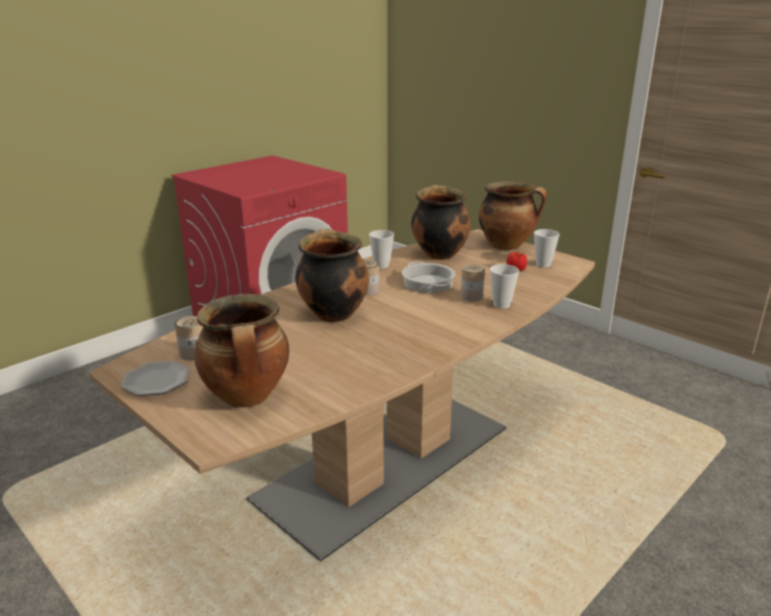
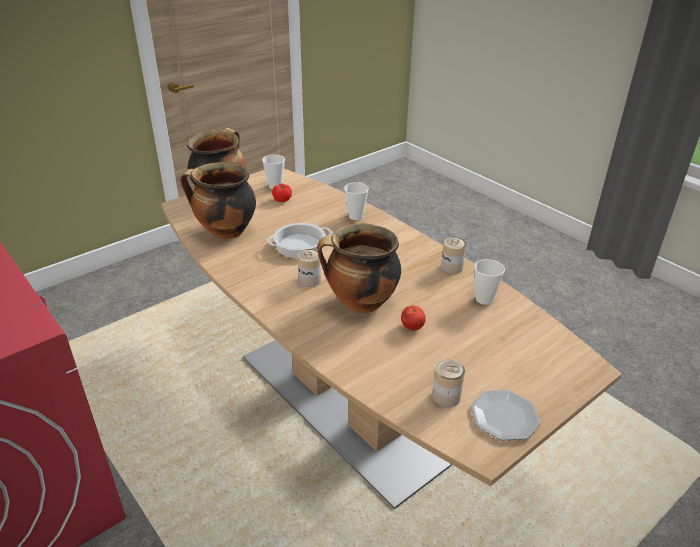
camera: 85 degrees left, 10 degrees up
(248, 397) = (523, 352): cooking pot -> none
(295, 338) = (412, 327): none -> tomato
(381, 265) = (243, 268): cup -> cup (484, 299)
(471, 296) = (335, 227): can -> can (451, 267)

